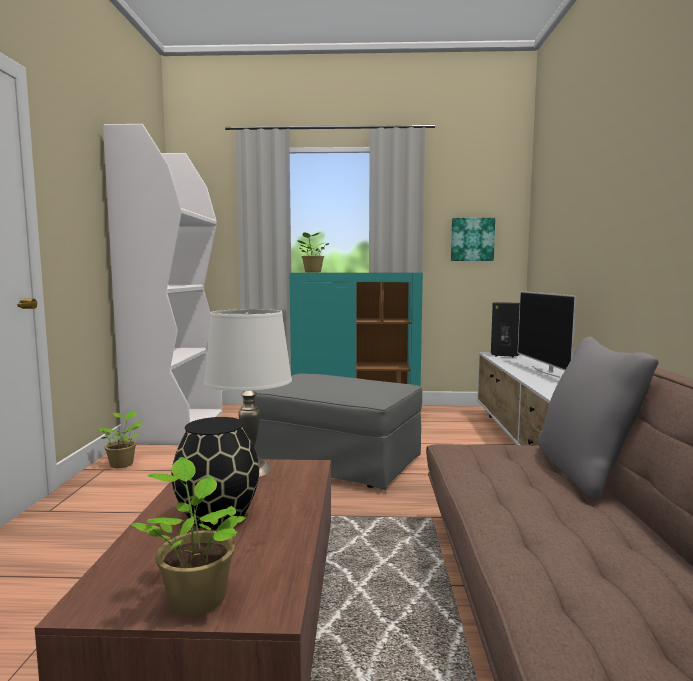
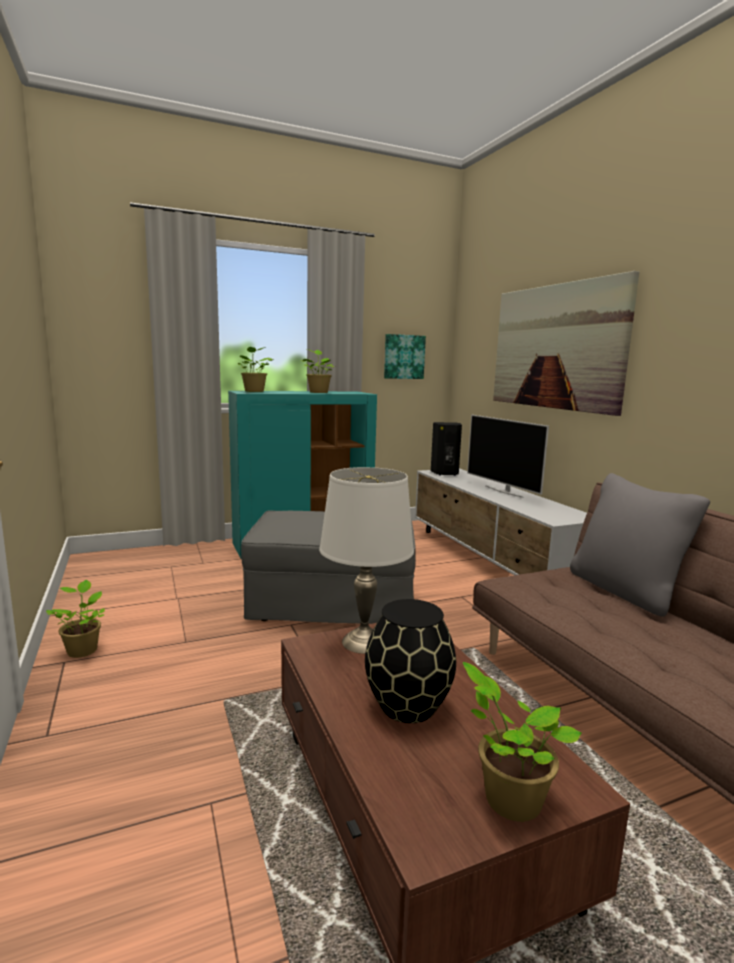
camera: 25 degrees left, 5 degrees up
(176, 427) = (104, 587): white bookcase -> none
(369, 272) = (318, 392): none -> potted plant
(597, 211) = (556, 347): none -> picture

